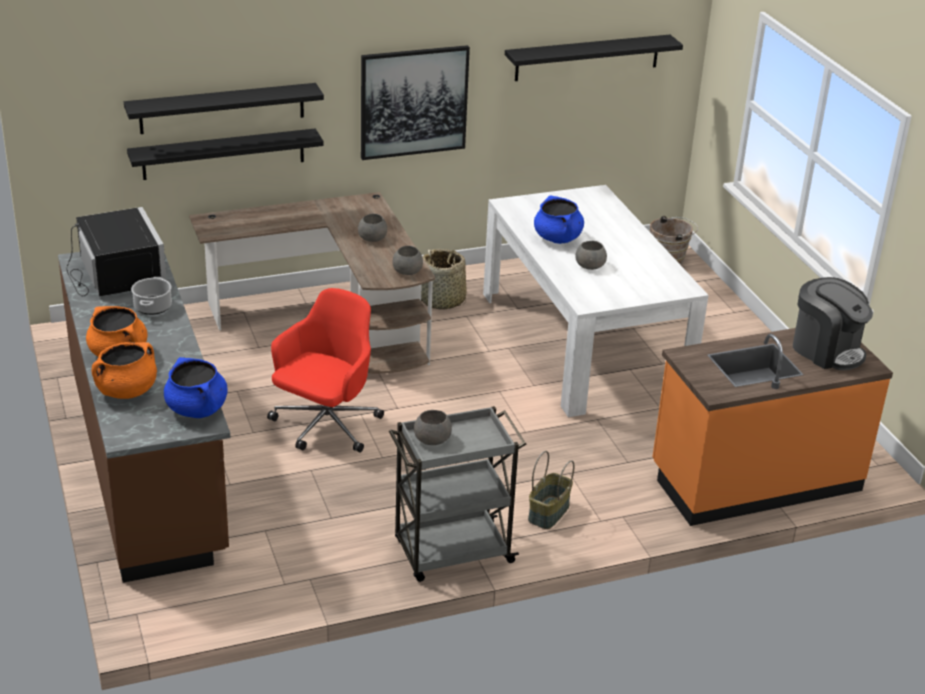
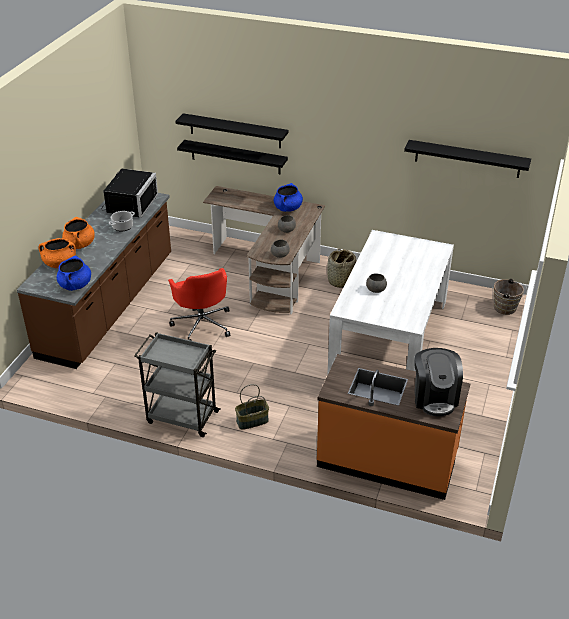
camera: 40 degrees right, 5 degrees up
(325, 426) = (202, 324): red office chair -> red office chair turned 90 degrees clockwise
(413, 102) = (348, 157): picture -> none
(433, 439) = (165, 348): grey bowl -> none
(557, 238) = (379, 266): blue cooking pot -> blue cooking pot (288, 208)

